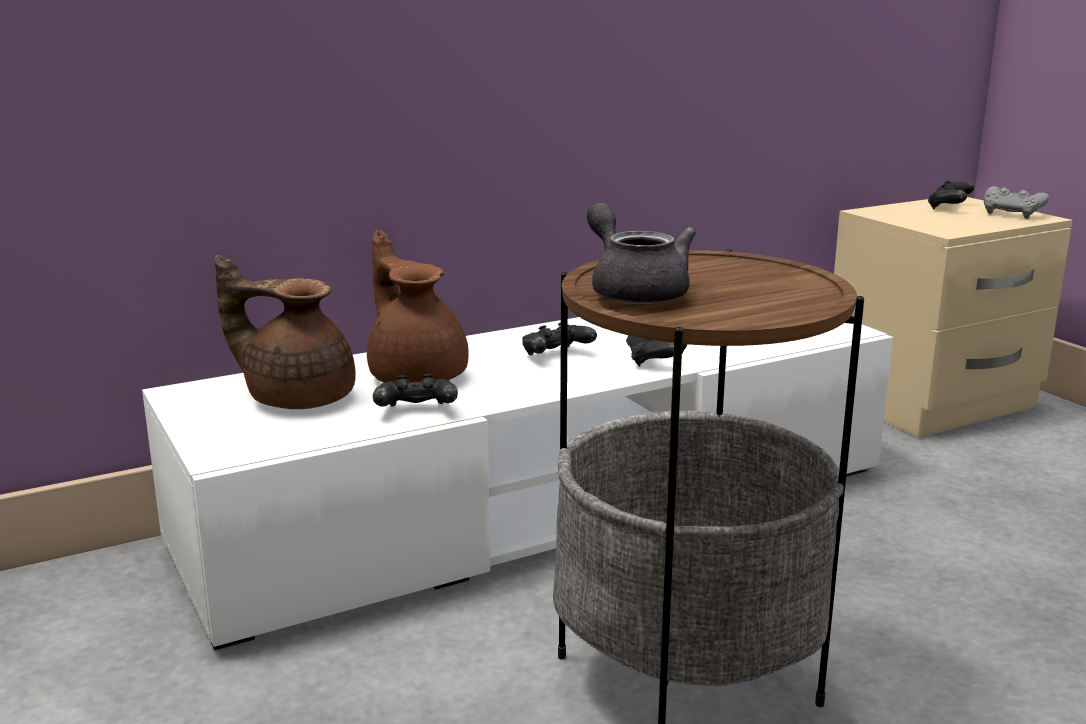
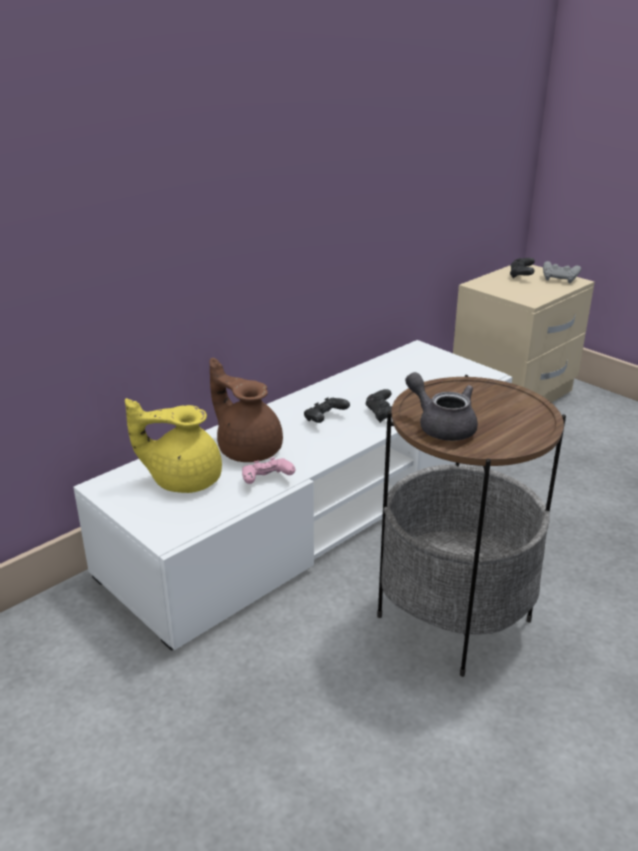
camera: 15 degrees left, 10 degrees up
(297, 397) = (183, 479): brown teapot -> yellow teapot
(416, 412) = (266, 481): black game controller -> pink game controller

